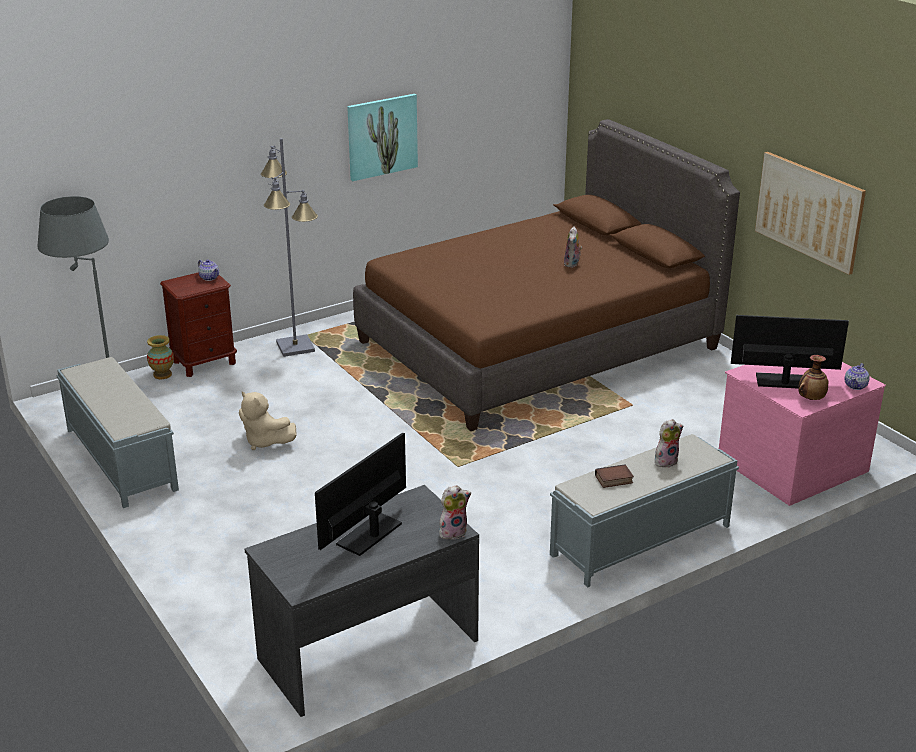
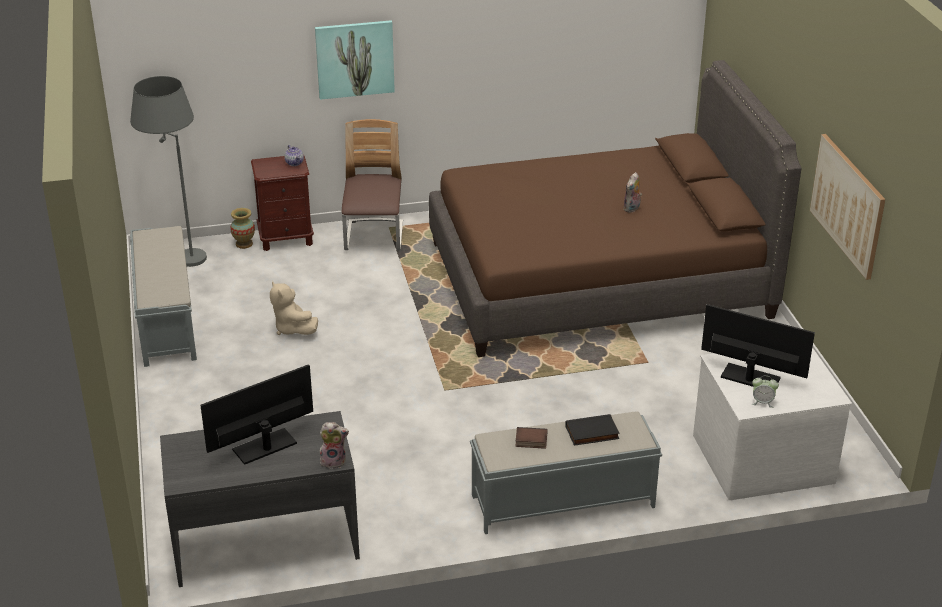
camera: 20 degrees right, 5 degrees up
(295, 346) = (374, 237): grey floor lamp -> chair
(382, 136) = (486, 48): picture -> picture (355, 59)
(666, 461) = (592, 433): plush toy -> black book
(790, 463) = (762, 457): pink dresser -> white dresser
(811, 399) = (762, 402): vase -> alarm clock
(856, 386) = (819, 398): teapot -> none

